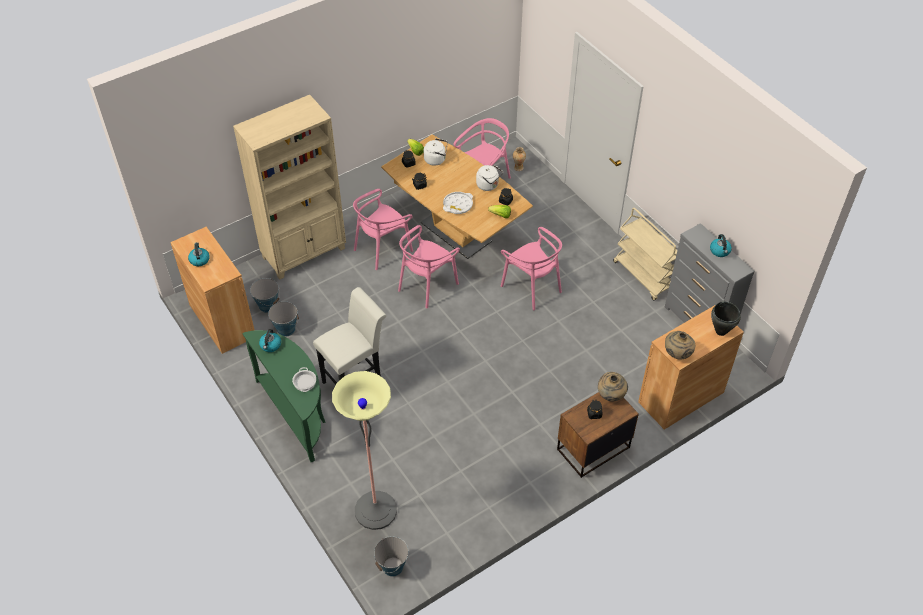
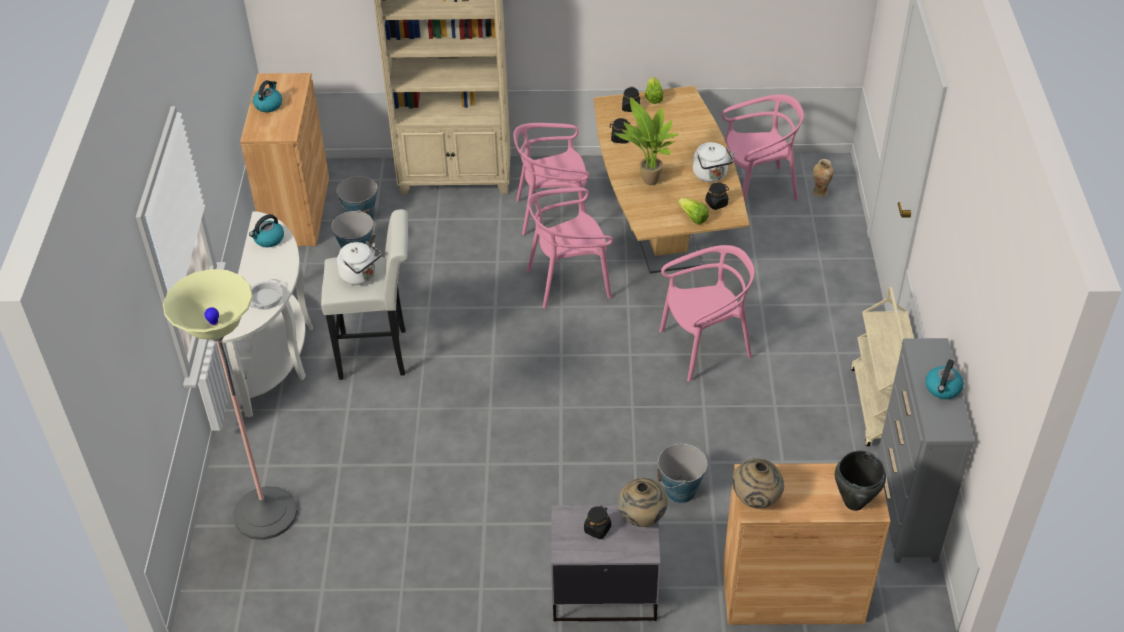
camera: 35 degrees right, 5 degrees down
(297, 413) = (281, 353): green console table -> white console table
(392, 566) = (223, 591): bucket -> bucket (680, 491)
(436, 159) = (671, 117): white kettle -> white kettle (361, 276)
(458, 205) = (647, 182): white tray -> potted plant
(532, 287) = (705, 347): pink chair -> pink chair turned 105 degrees counterclockwise
(592, 448) = (603, 592): brown nightstand -> grey nightstand

